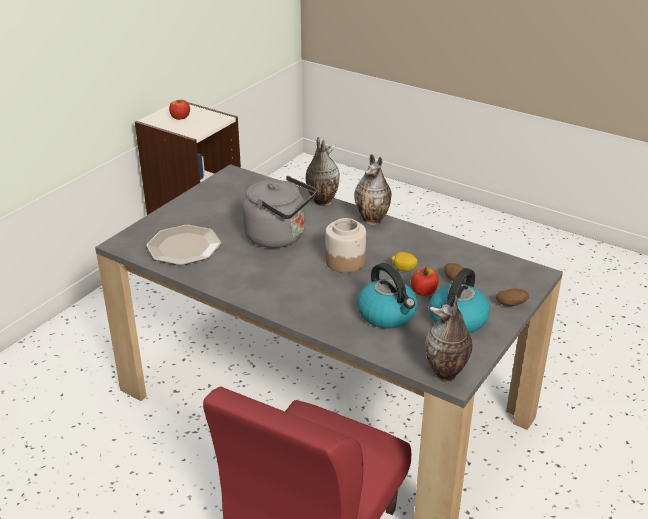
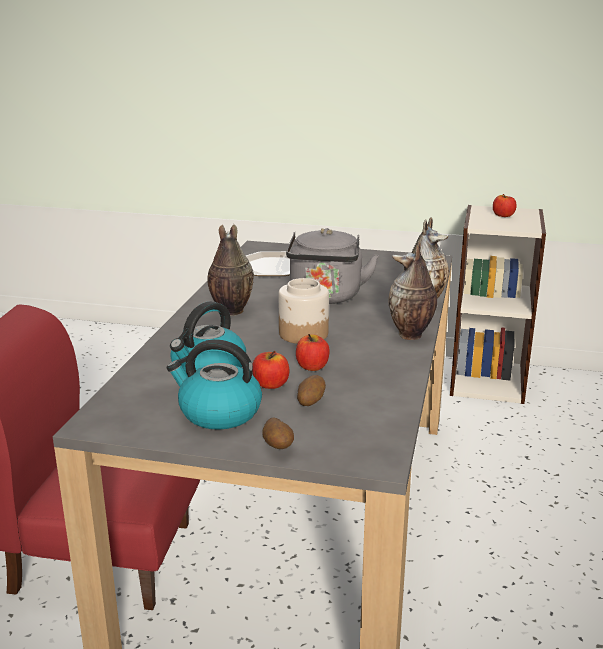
camera: 70 degrees right, 10 degrees down
(404, 269) = (312, 367): lemon -> apple
(446, 374) = (101, 418): vase -> vase (230, 311)

